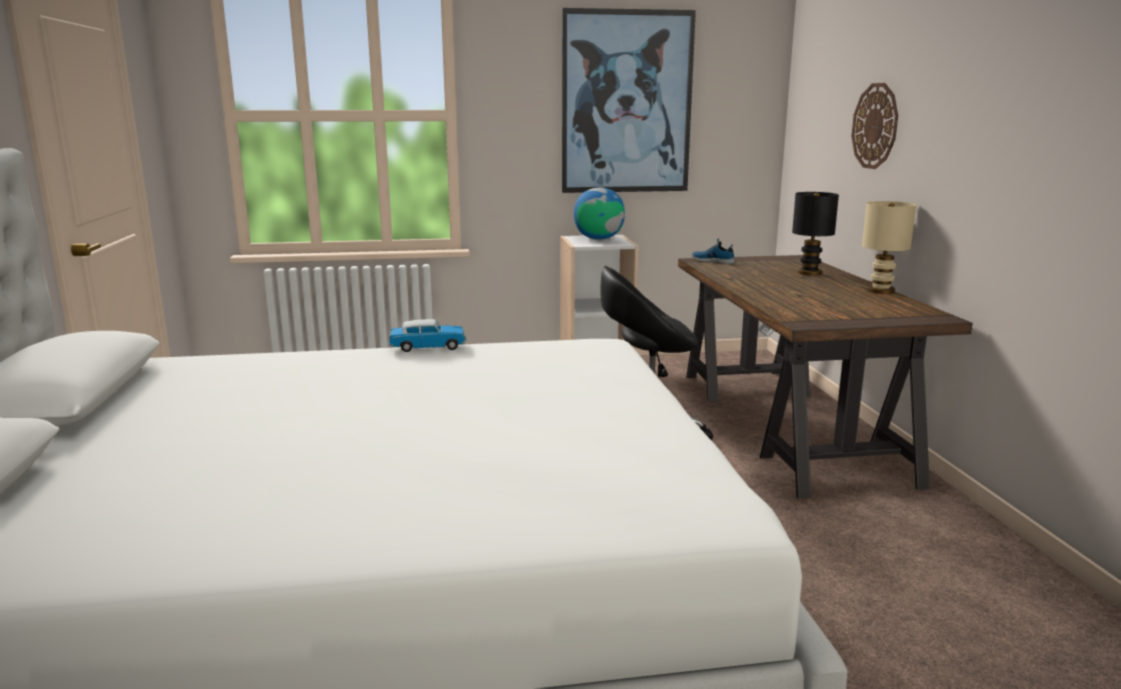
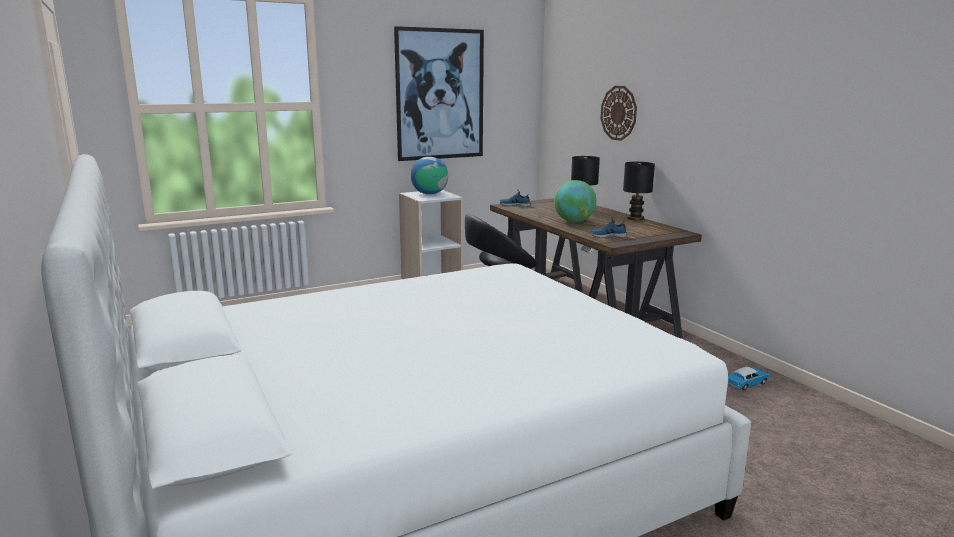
camera: 20 degrees left, 0 degrees up
(428, 347) = (401, 280): toy car -> toy car (746, 384)
(774, 288) = (574, 221): none -> globe
(805, 312) = (607, 236): none -> shoe
(880, 291) = (635, 218): beige table lamp -> black table lamp

